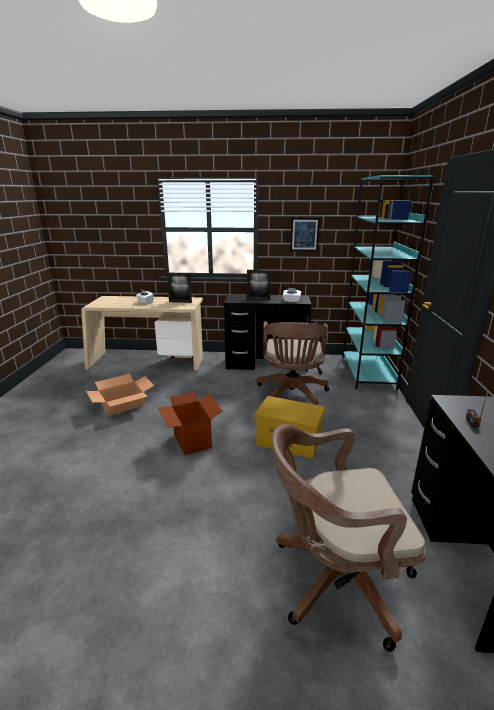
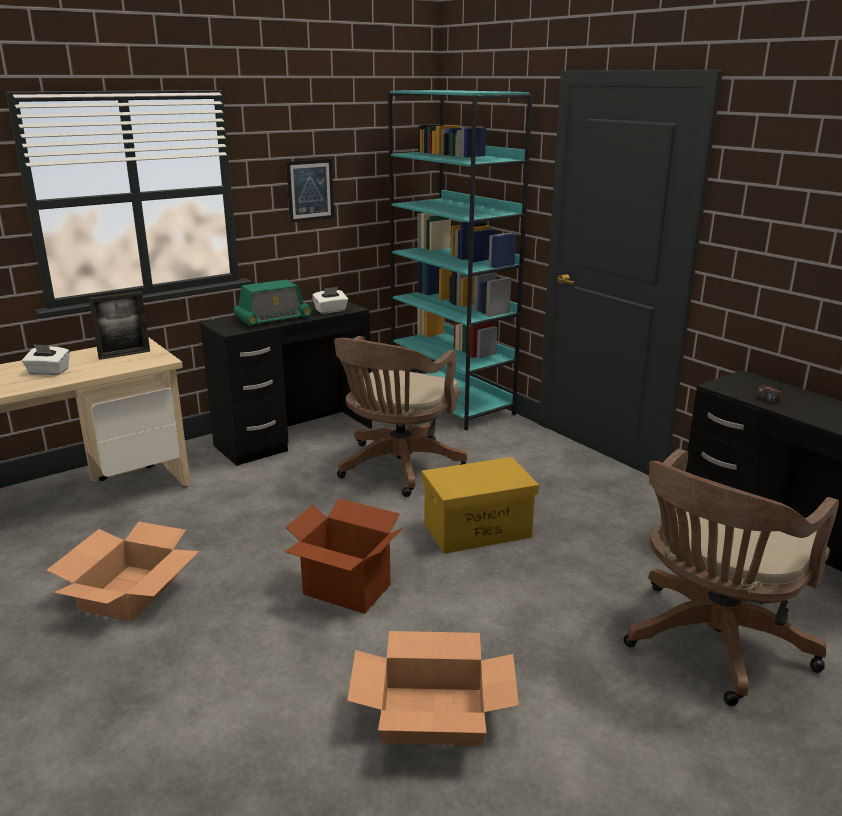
camera: 40 degrees left, 0 degrees up
(145, 516) = (432, 715): none -> cardboard box
(258, 299) = (273, 319): picture frame -> radio
(291, 395) = (397, 469): brown office chair -> brown office chair turned 60 degrees clockwise

